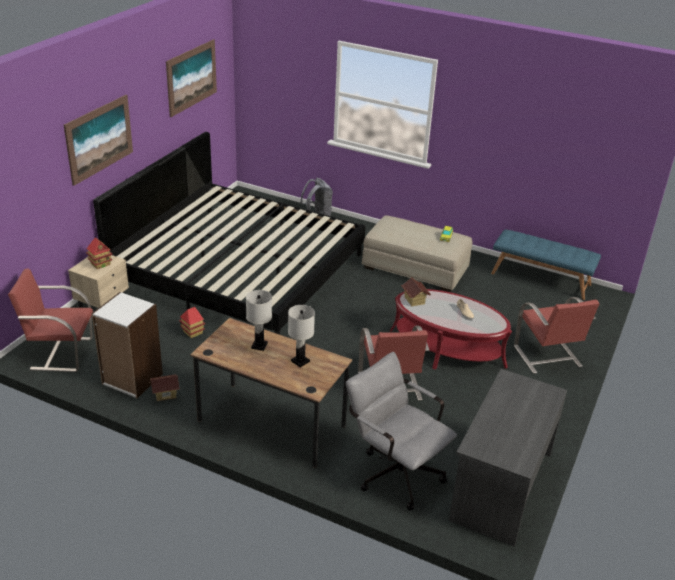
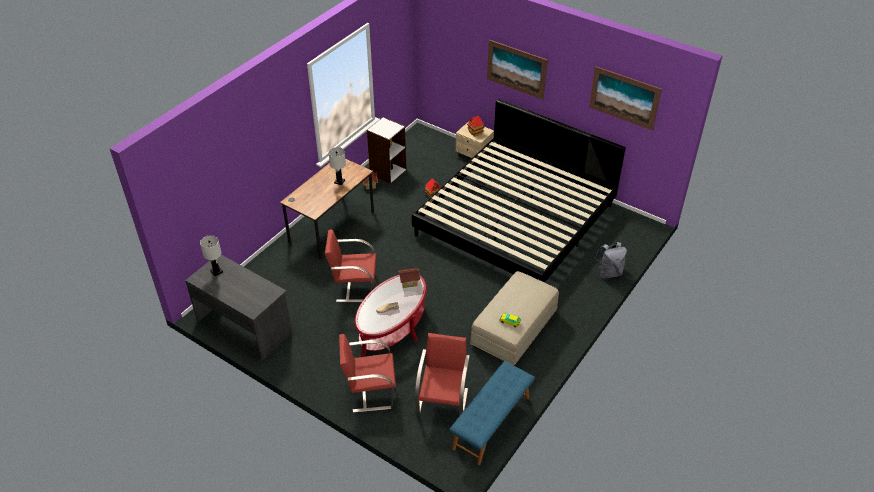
camera: 100 degrees right, 10 degrees up
(60, 353) = (419, 143): red chair -> red chair (443, 400)
(300, 361) = (319, 197): white table lamp -> white table lamp (216, 271)
(394, 471) = (274, 277): grey office chair -> none

